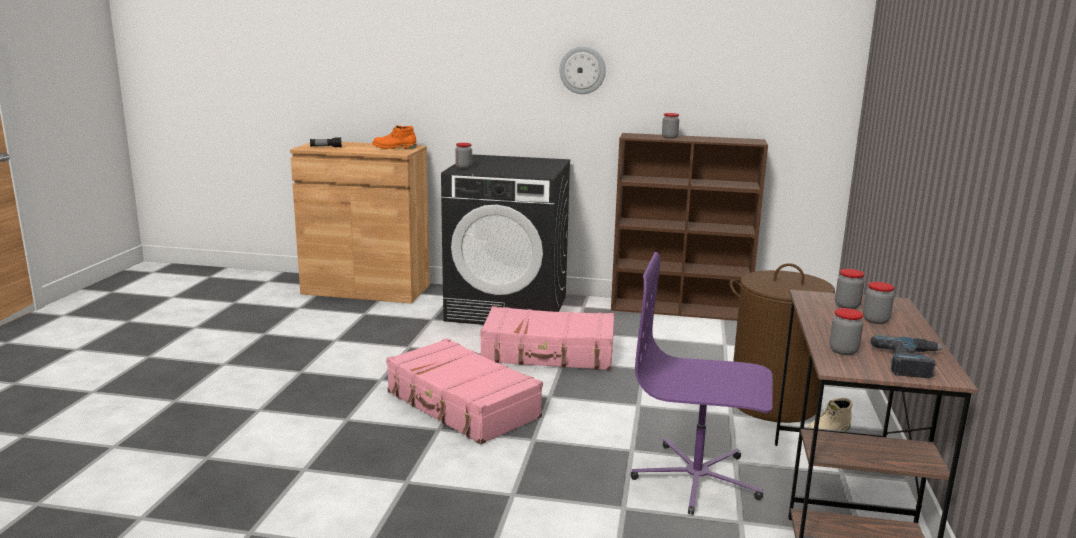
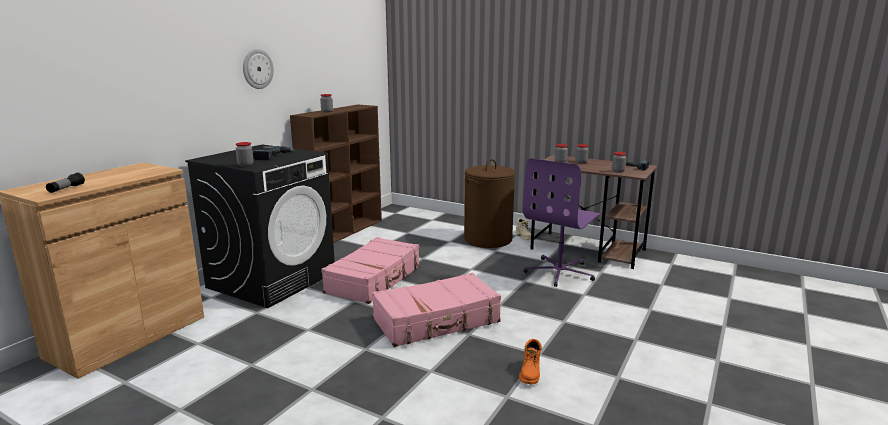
camera: 70 degrees left, 0 degrees up
(394, 148) = (132, 170): orange boot -> orange boot (531, 373)
(512, 168) = (272, 156): none -> power drill

